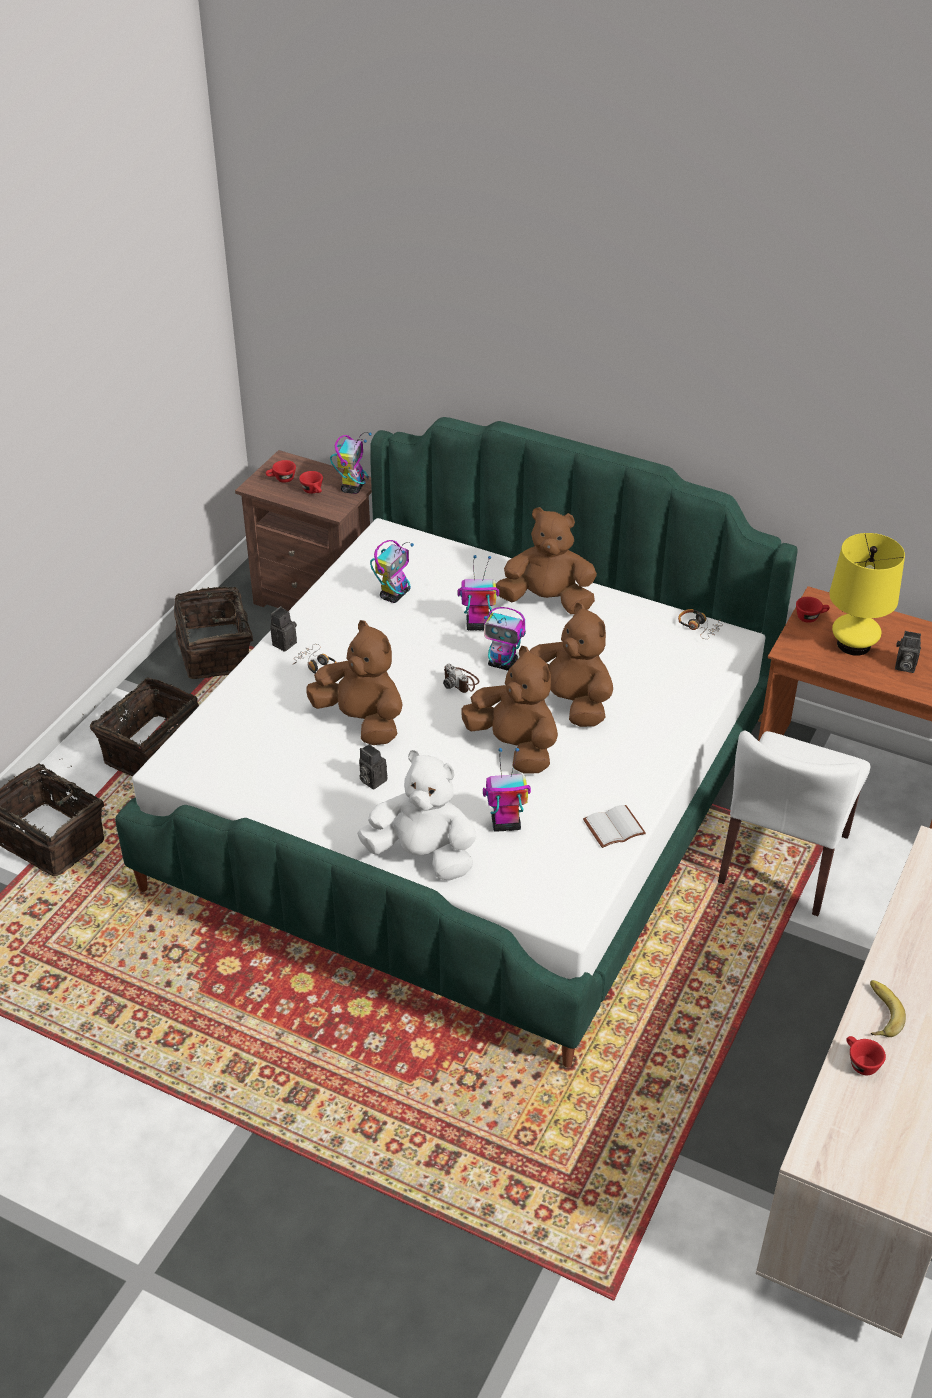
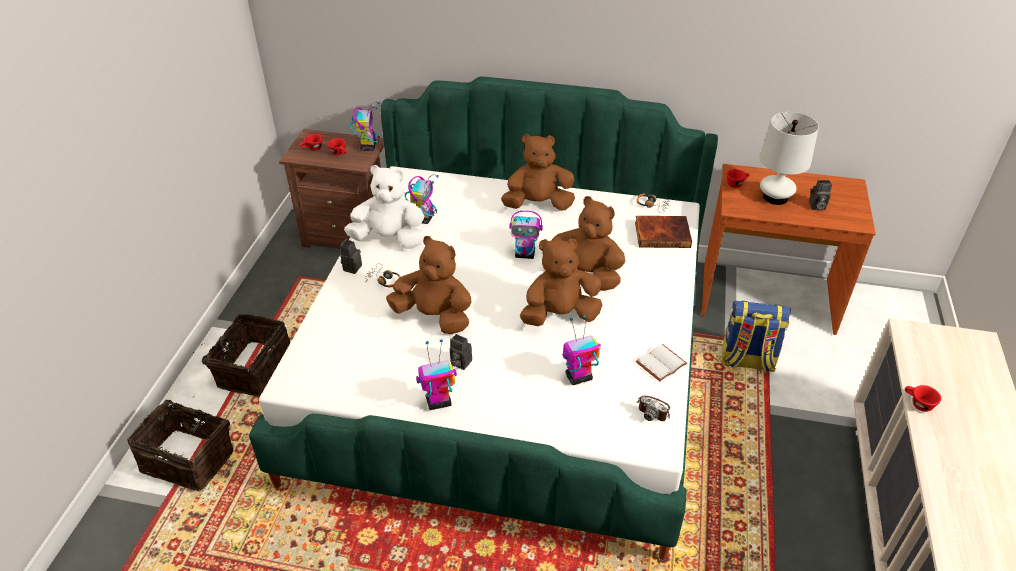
camera: 15 degrees left, 0 degrees up
(217, 652) = (284, 286): basket -> none
(422, 855) = (524, 417): white plush toy -> white plush toy (389, 239)
(461, 682) = (499, 273): camera -> camera (654, 410)
(477, 625) = (495, 230): toy robot -> toy robot (438, 402)
(514, 747) = (560, 315): brown plush toy -> brown plush toy turned 45 degrees counterclockwise
(694, 668) = (662, 234): none -> book
(784, 860) = (746, 361): white chair -> backpack
(853, 644) = (775, 197): yellow table lamp -> white table lamp
(860, 1062) = (956, 521): red cup -> red cup (917, 403)
(878, 1012) = (944, 474): banana -> none

